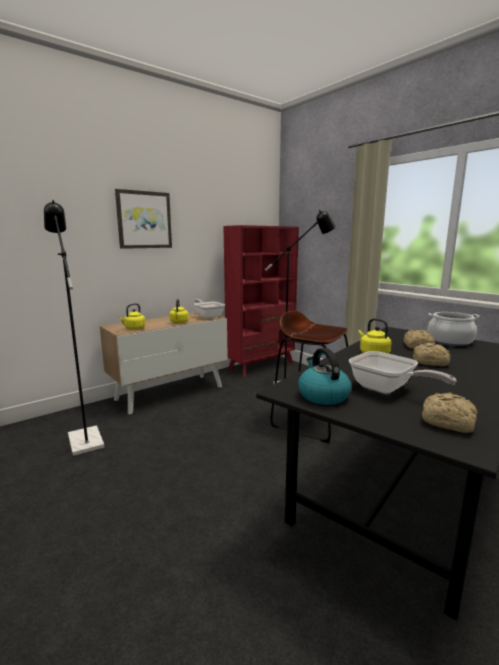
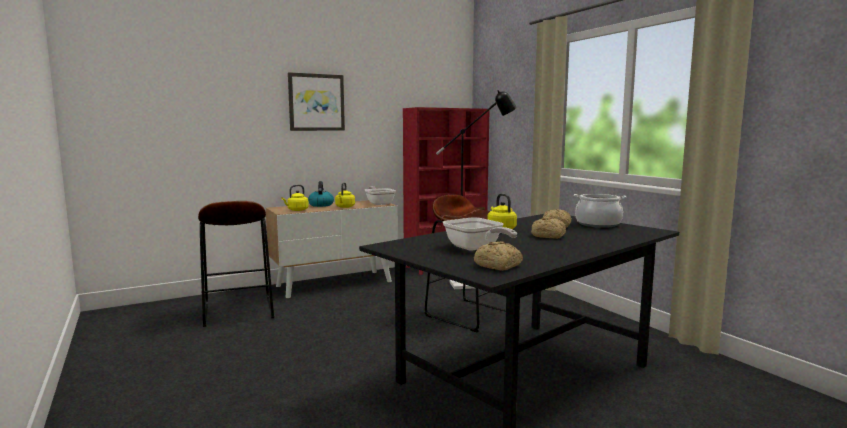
camera: 10 degrees right, 5 degrees down
(84, 437) = (238, 312): black floor lamp -> brown stool
(322, 395) = (413, 249): kettle -> kettle (321, 205)

